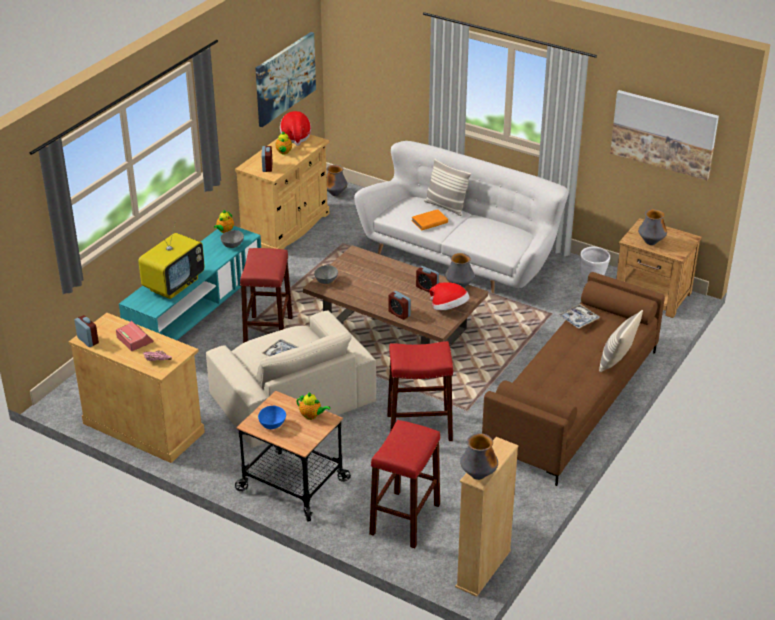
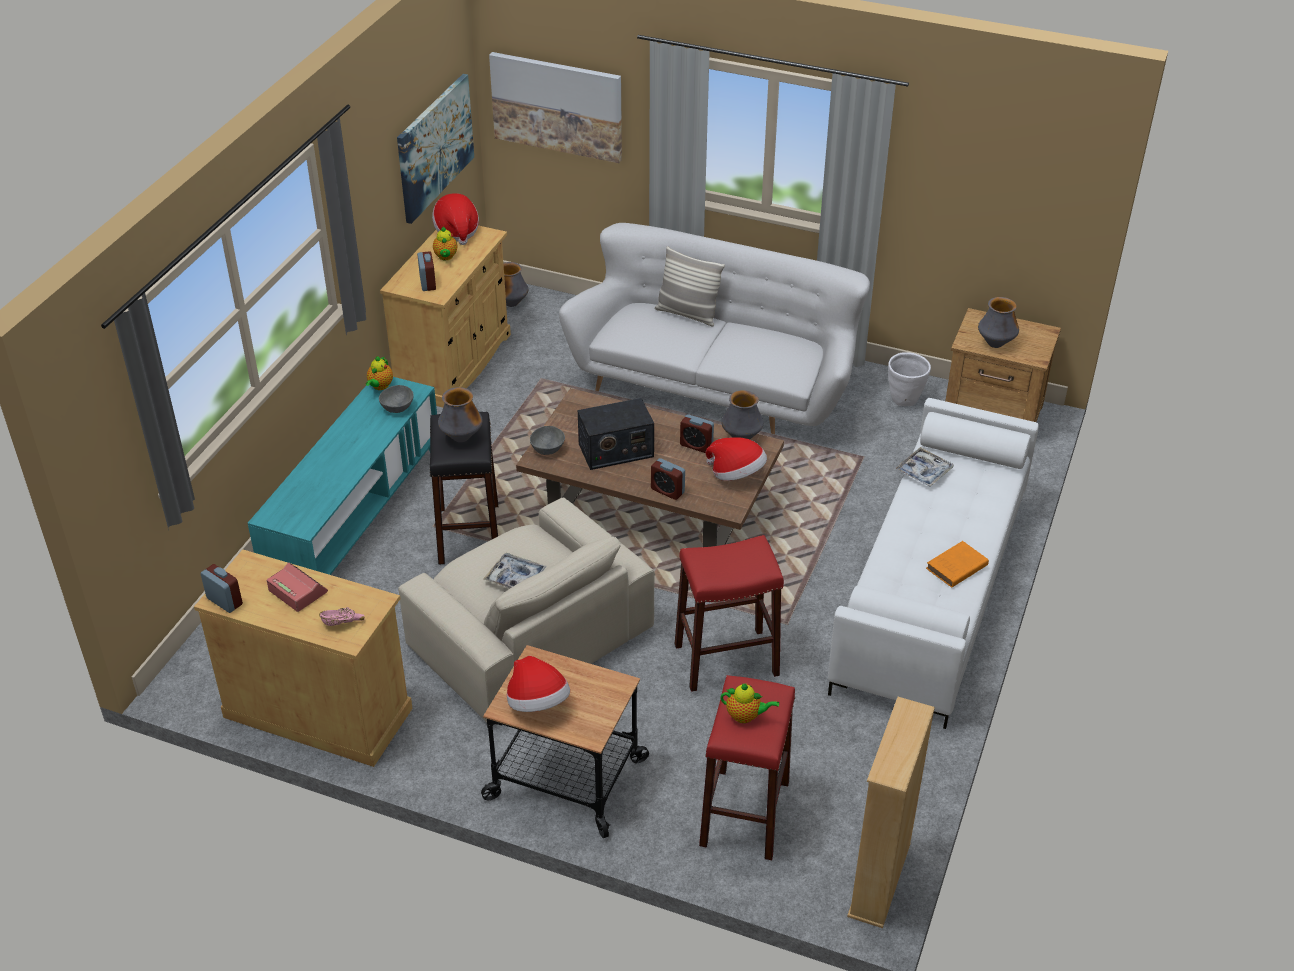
camera: 10 degrees left, 5 degrees up
(174, 284) = (324, 482): television -> none
(268, 333) = (469, 533): red stool -> black stool
(273, 424) = (538, 703): blue bowl -> hat
(312, 416) = (593, 681): teapot -> teapot (745, 716)
(371, 286) = (615, 450): none -> radio
(428, 222) = (670, 341): orange book -> orange book (955, 568)
(478, 475) = (892, 767): vase -> vase (461, 437)
(573, 402) = (931, 593): brown sofa -> white sofa
(616, 361) = (995, 530): pillow -> none
(664, 133) = (1006, 188): picture -> picture (557, 106)

